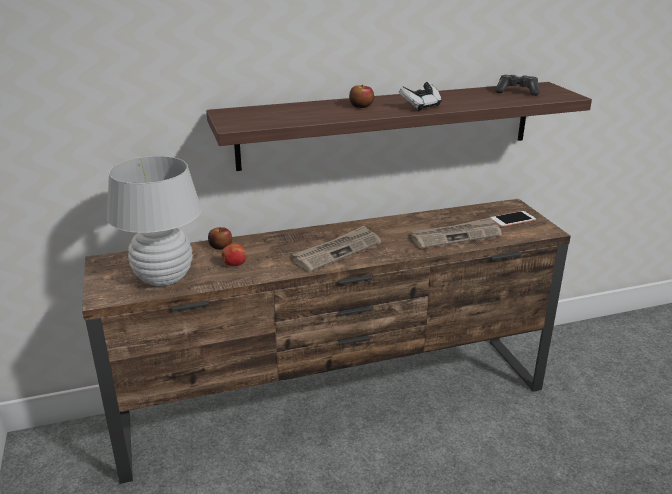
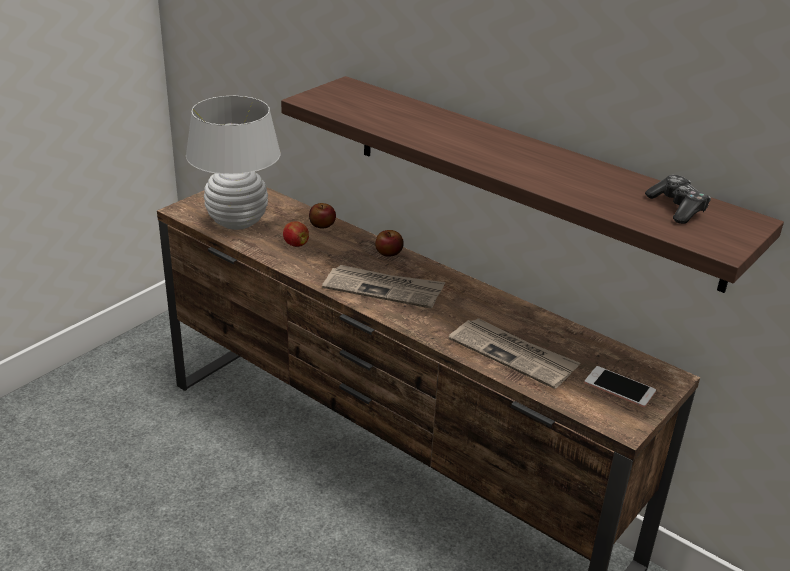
camera: 55 degrees right, 5 degrees up
(361, 106) = (459, 135): apple -> apple (389, 253)
(421, 106) = (508, 164): game controller -> none

